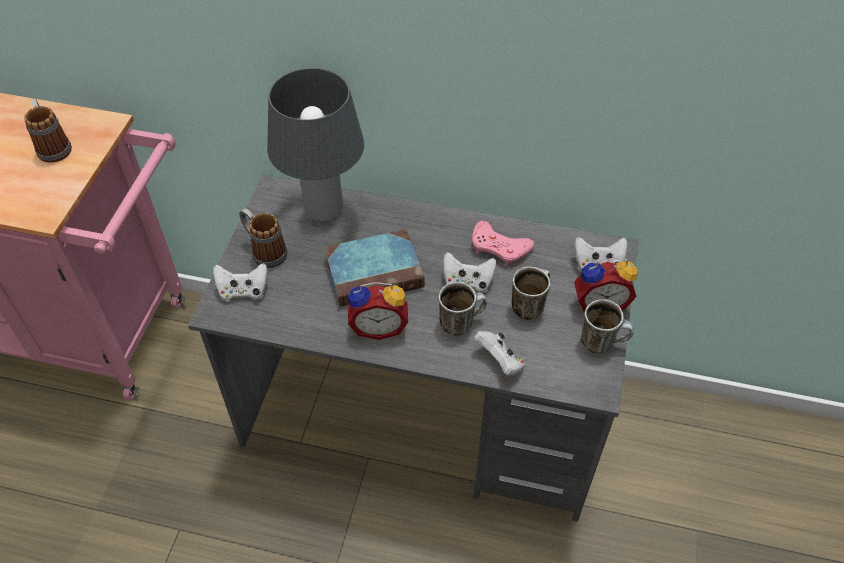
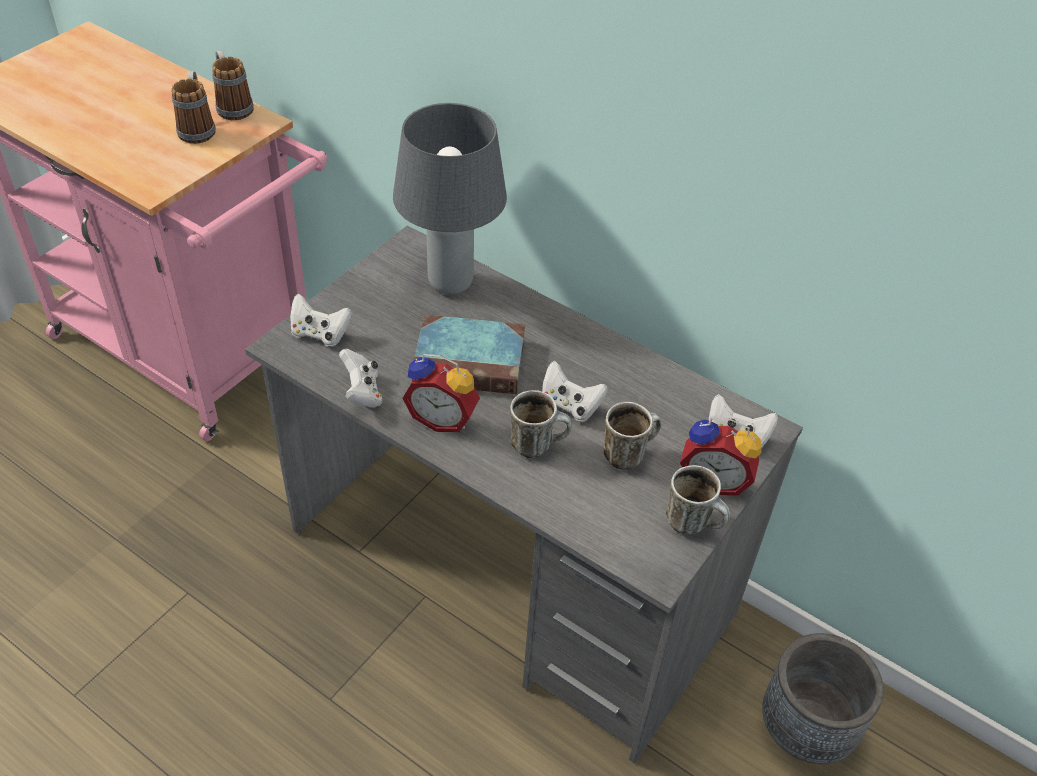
camera: 20 degrees right, 5 degrees down
(264, 251) = (364, 302): mug -> mug (232, 106)
(499, 247) = (627, 381): pink game controller -> none
(500, 362) = (559, 502): white game controller -> white game controller (362, 393)
(678, 448) = (806, 729): none -> grey planter

